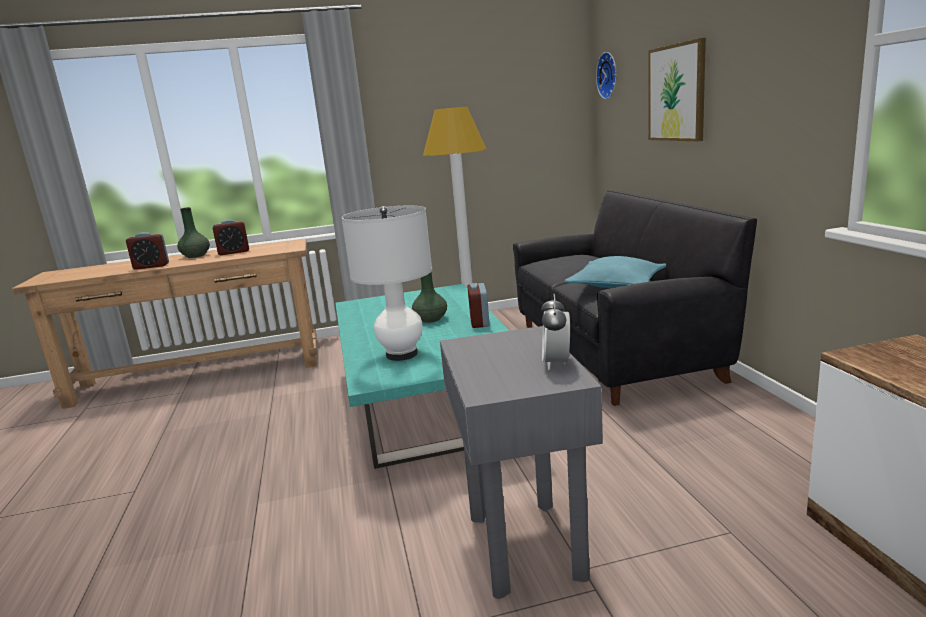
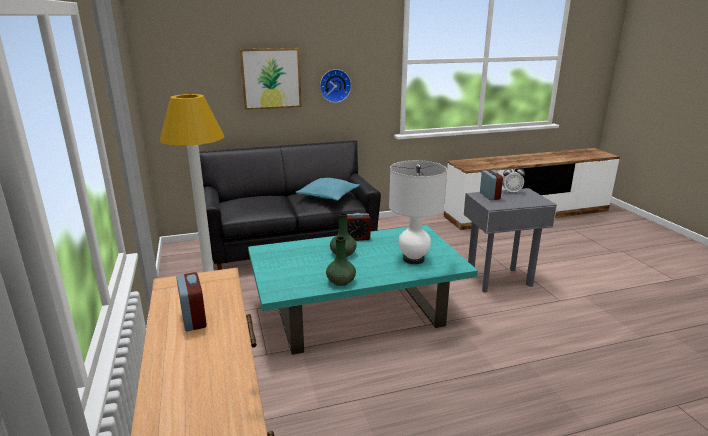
camera: 95 degrees left, 5 degrees up
(151, 266) = (230, 383): alarm clock -> alarm clock (489, 196)
(196, 256) = (181, 353): green vase -> green vase (340, 281)
(609, 75) = (169, 62): wall clock -> wall clock (334, 85)

